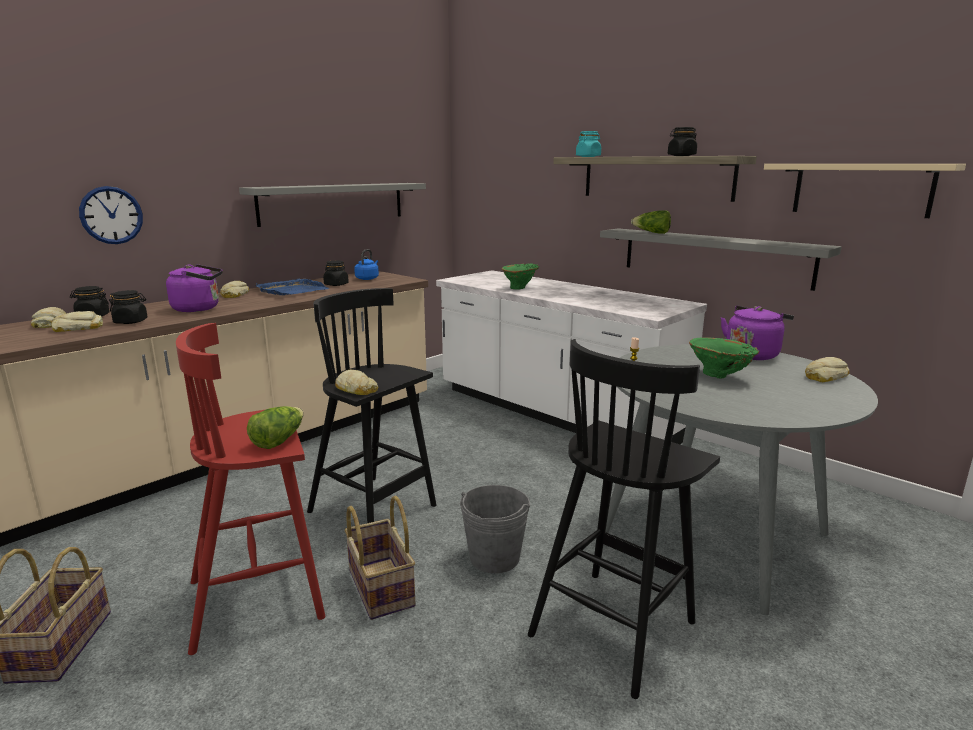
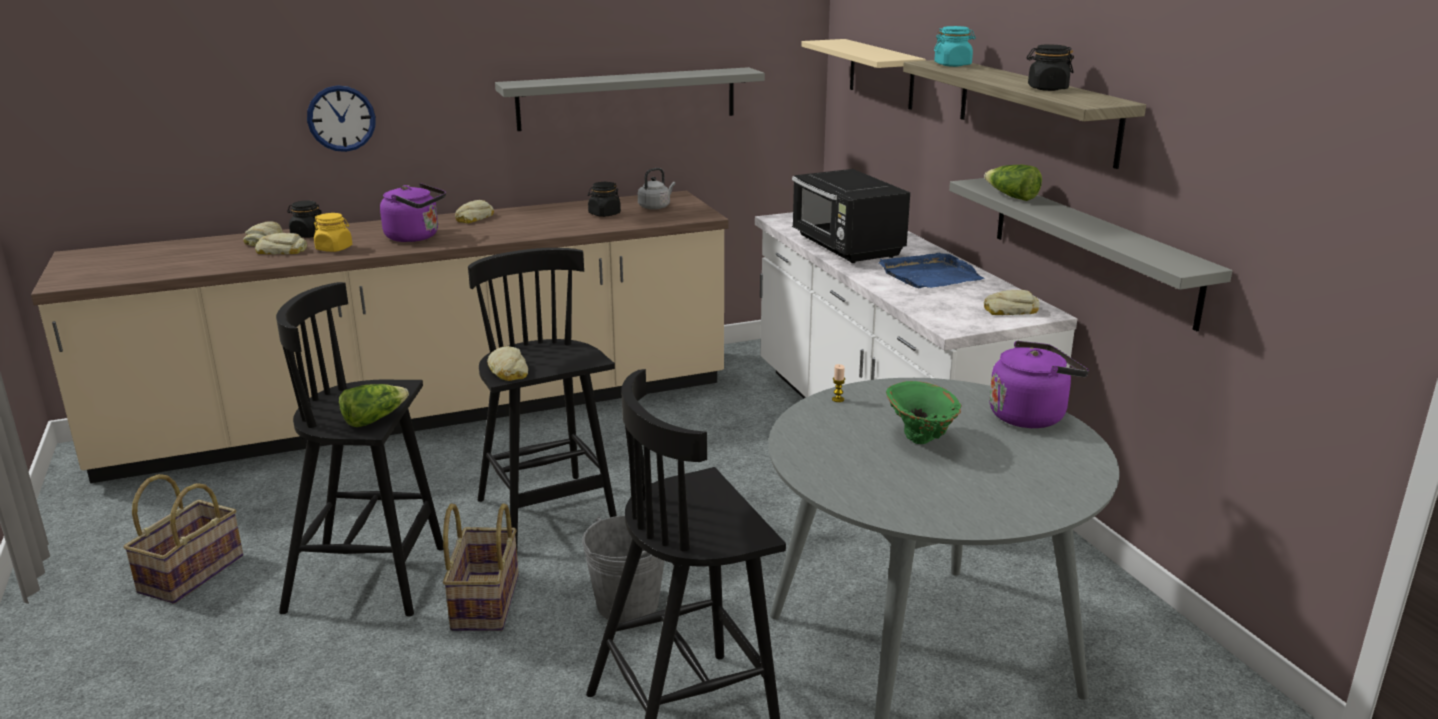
camera: 25 degrees right, 5 degrees up
(131, 322) = (334, 248): black jar -> yellow jar
(261, 597) = (372, 578): red stool -> black stool
(292, 291) = (542, 219): blue tray -> blue tray (929, 276)
(368, 278) = (655, 207): blue kettle -> grey kettle
(520, 288) = (847, 247): green vase -> black microwave
(824, 376) = (1071, 469): bread -> bread (1010, 310)
(861, 189) = (1260, 186): beige shelf -> beige shelf (881, 73)

